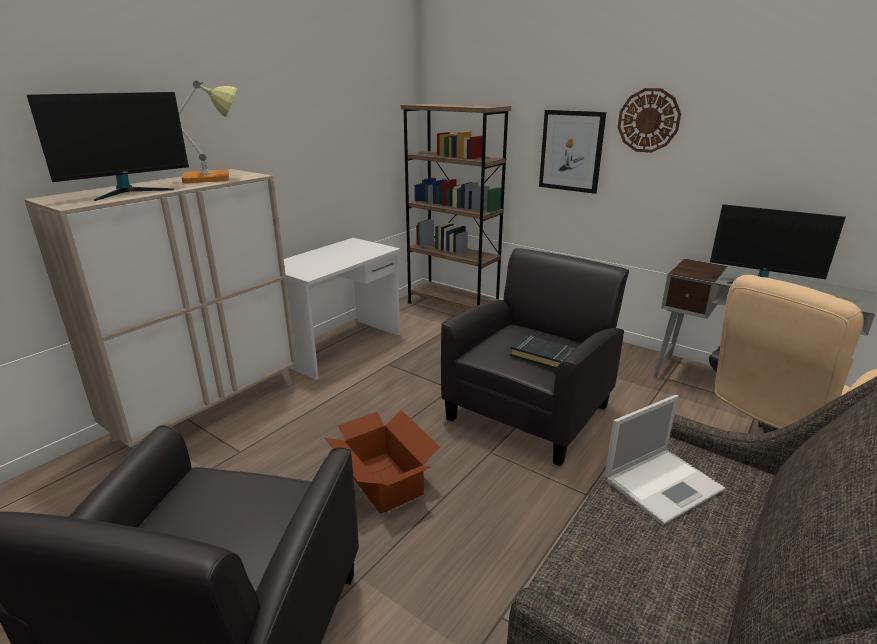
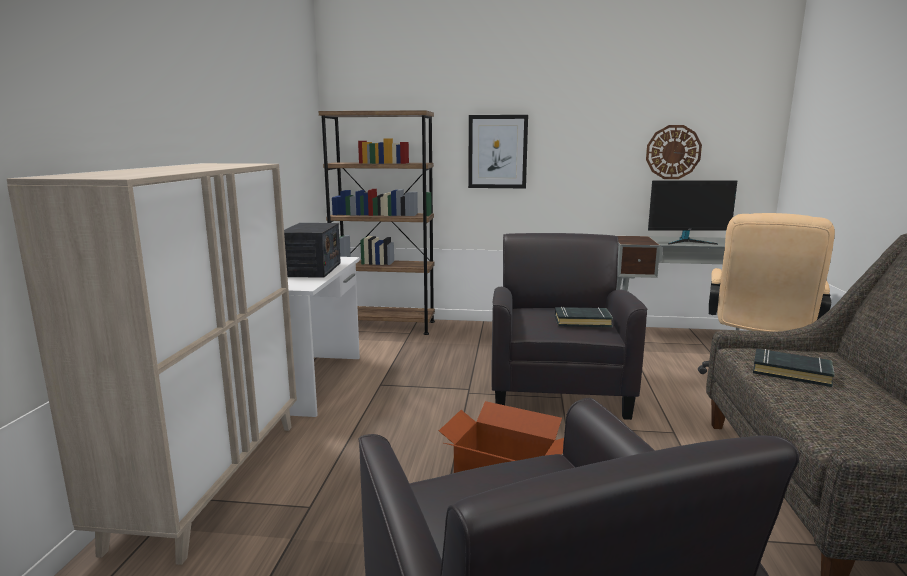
camera: 30 degrees left, 10 degrees down
(129, 192) = (151, 171): monitor -> none
(214, 178) = (215, 165): table lamp -> none
(343, 257) = (312, 269): none -> radio
(648, 120) = (567, 120): wall clock -> wall clock (673, 152)
(664, 484) = (791, 372): laptop -> black book

